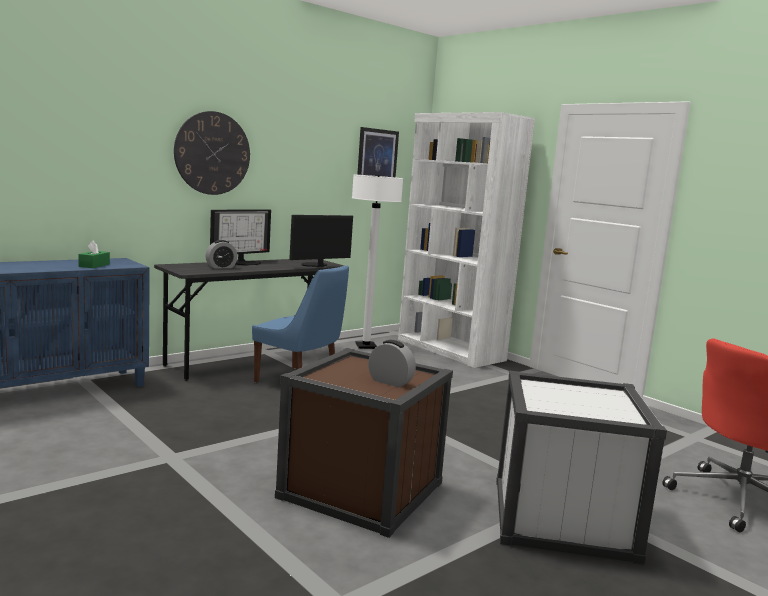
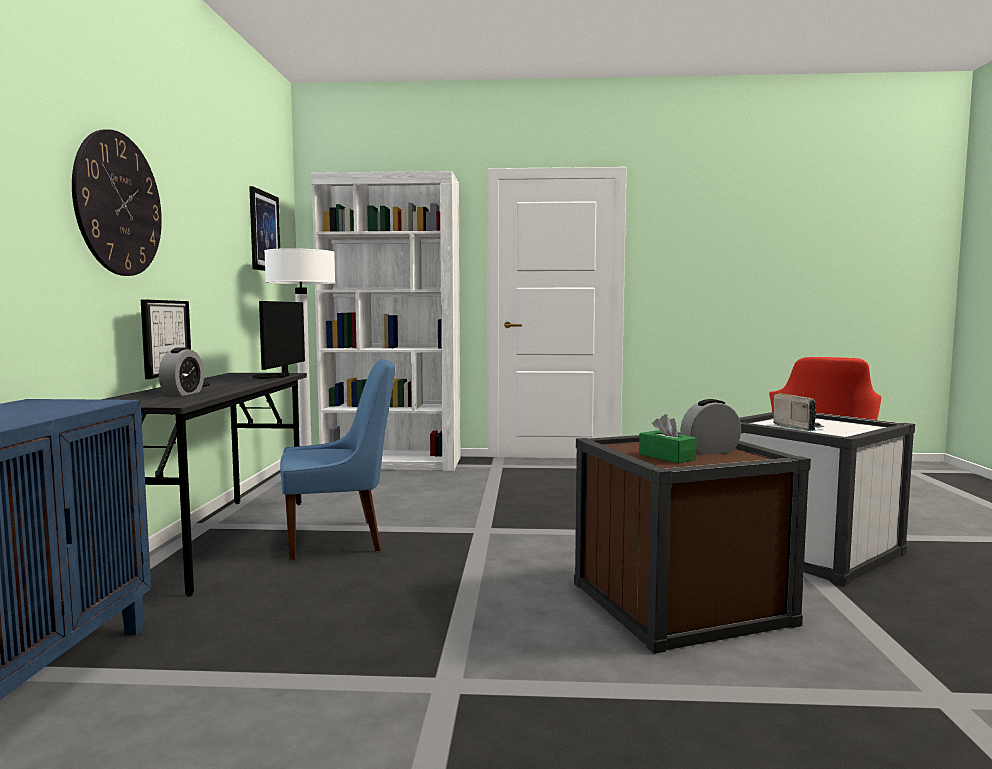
camera: 45 degrees left, 5 degrees down
(94, 265) = (39, 411): green tissue box -> green tissue box (666, 457)
(557, 396) = (798, 427): none -> radio

